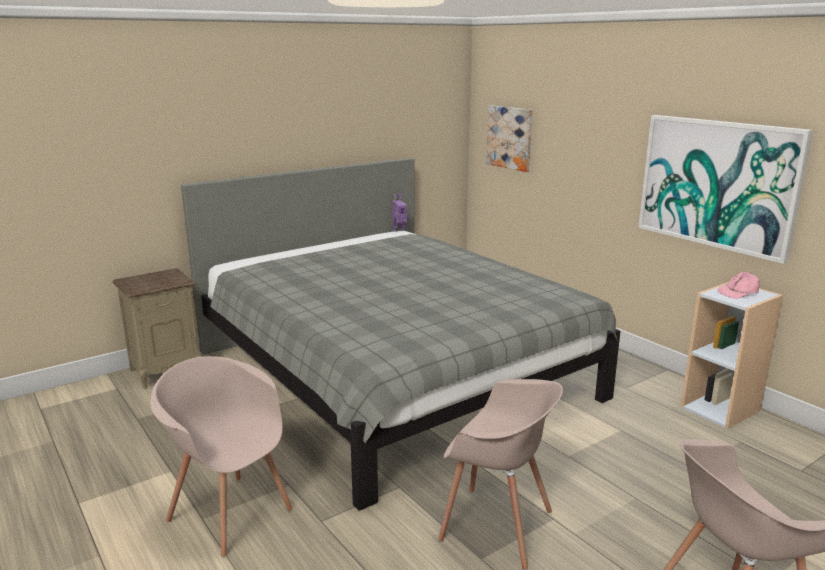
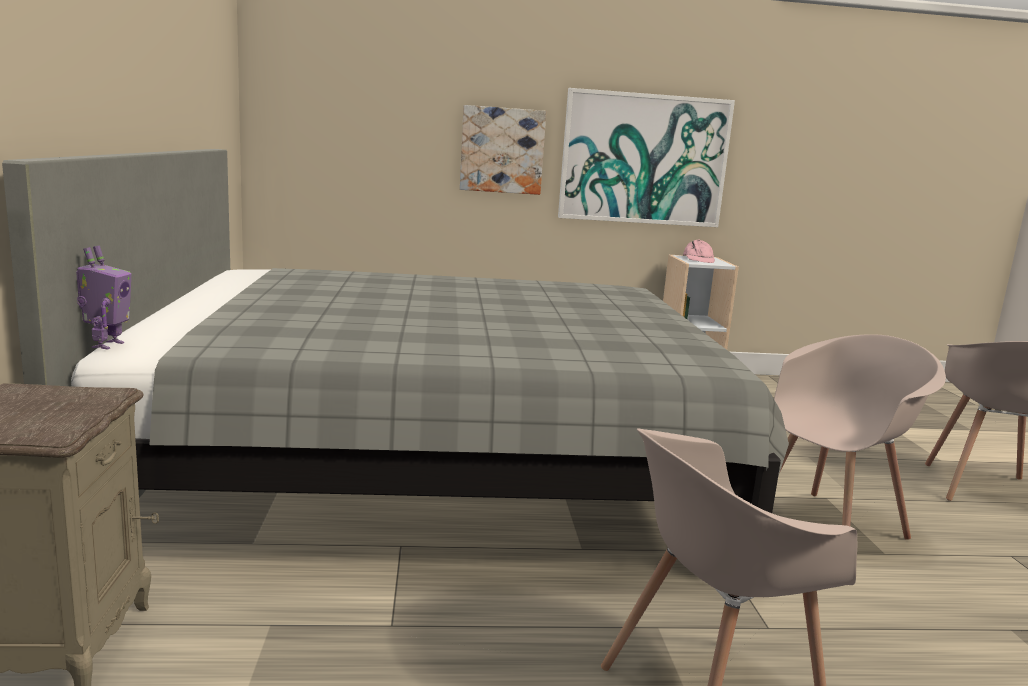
camera: 60 degrees left, 5 degrees down
(398, 230) = (234, 268): toy robot -> toy robot (106, 345)
(510, 137) = (333, 123): picture -> picture (502, 150)

